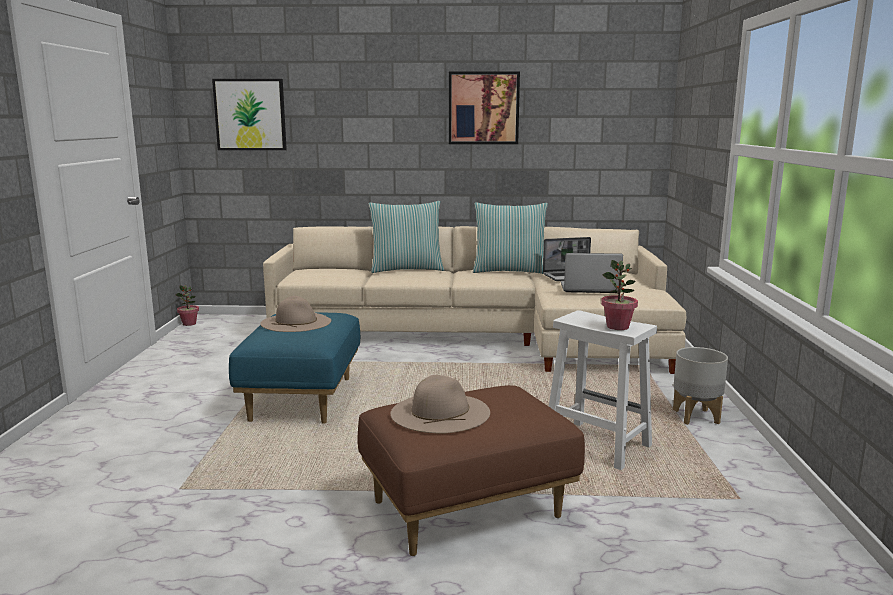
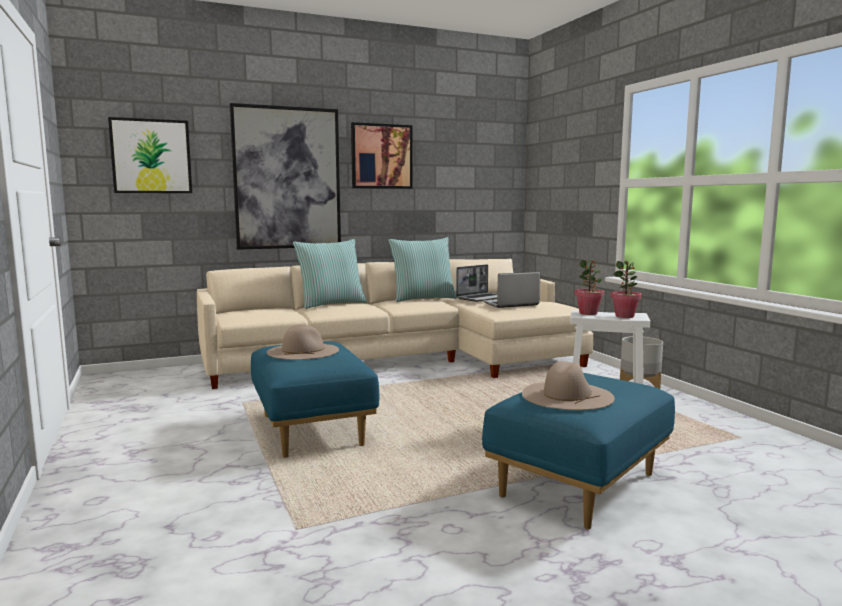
camera: 25 degrees left, 5 degrees down
(189, 324) = (88, 384): potted plant -> potted plant (588, 313)
(379, 134) = (287, 178): none -> picture
(466, 510) = (579, 486): brown ottoman -> blue ottoman

